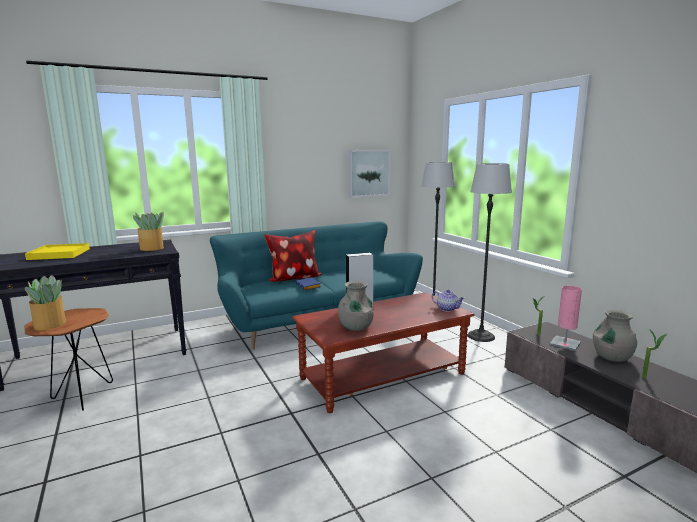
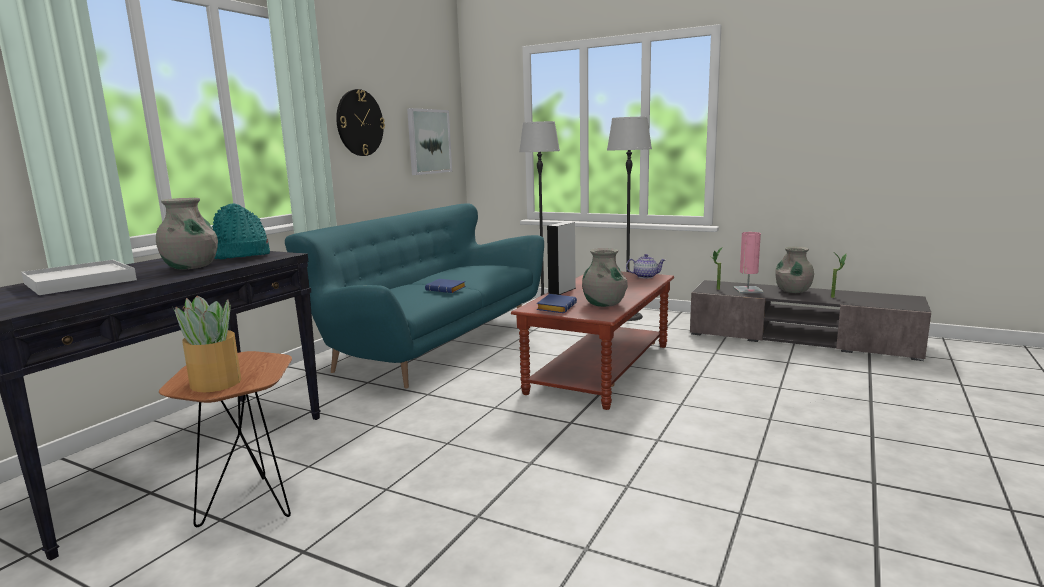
camera: 35 degrees left, 0 degrees up
(59, 254) = (80, 282): yellow tray -> white tray
(113, 253) = (191, 267): none -> grey vase
(152, 248) = (240, 256): potted plant -> turquoise hat
(293, 278) = (402, 287): pillow -> none
(301, 161) = (359, 123): none -> wall clock
(321, 321) = (556, 307): none -> blue book

